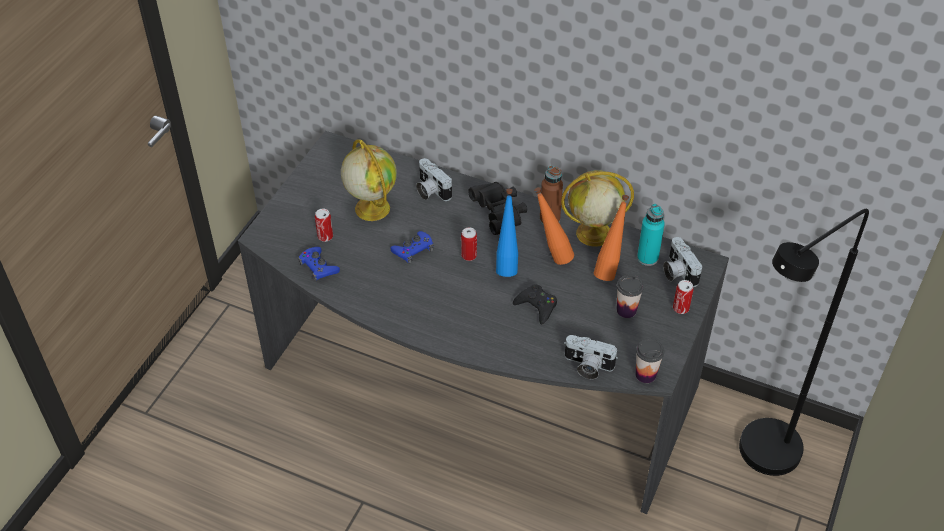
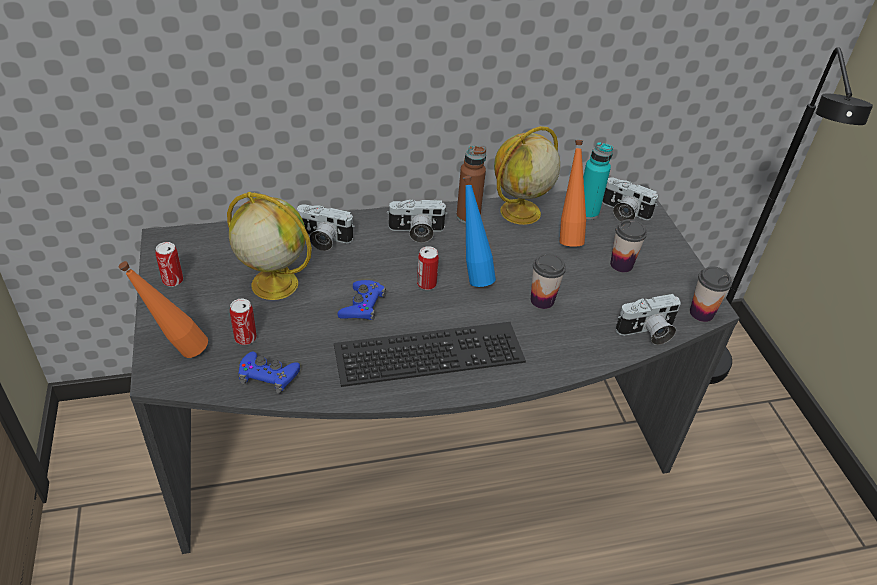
camera: 40 degrees left, 5 degrees down
(427, 301) = (430, 350): none -> keyboard
(499, 214) = (416, 232): black binoculars -> camera
(537, 306) = (542, 300): black game controller -> cup
(552, 256) = (505, 248): orange bottle -> orange bottle (177, 351)
(680, 308) = (661, 241): can -> can (173, 280)

